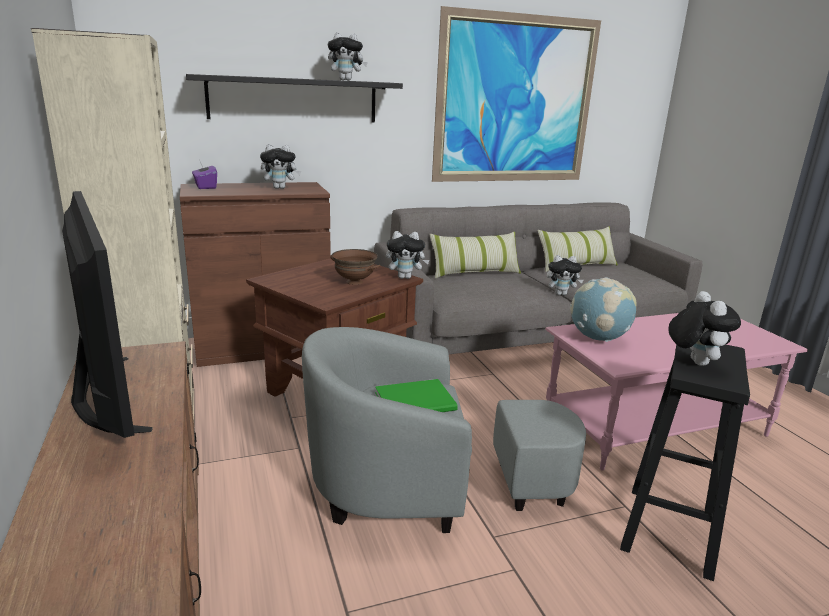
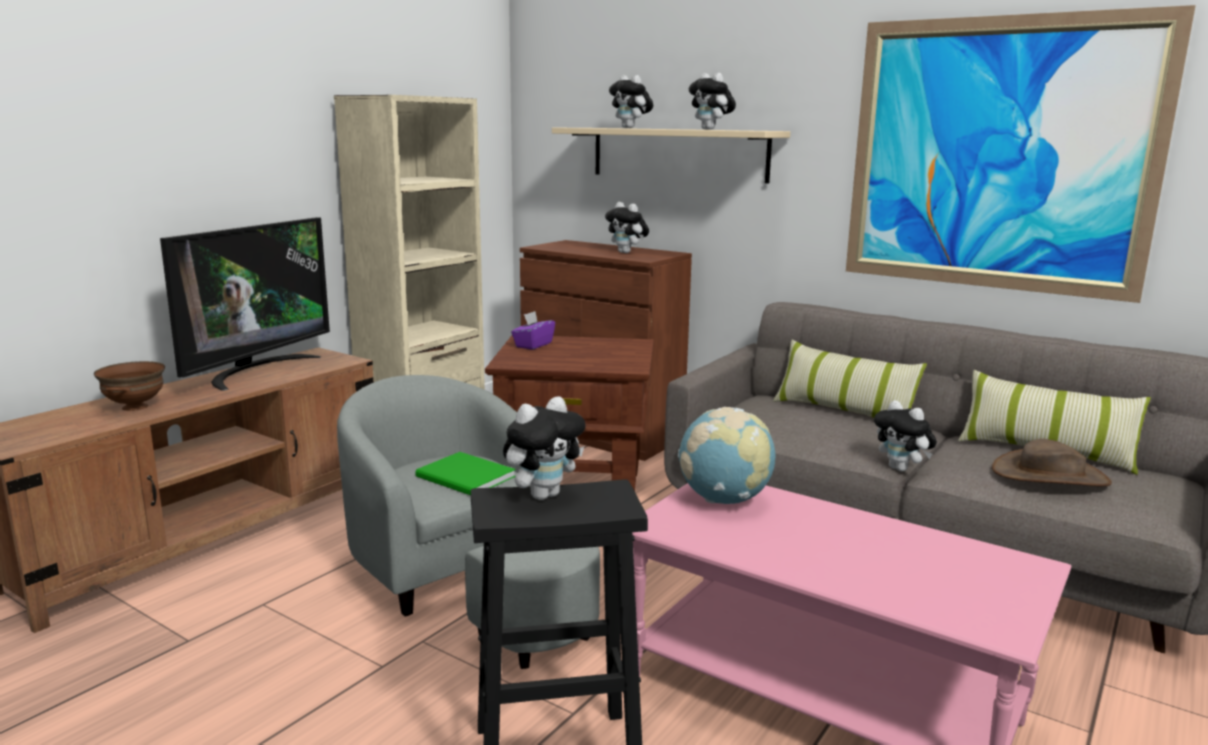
camera: 55 degrees right, 5 degrees down
(205, 187) = (570, 244): purple tissue box -> purple tissue box (533, 345)
(293, 99) = (678, 154): black shelf -> beige shelf
(354, 282) = (578, 358): brown bowl -> brown bowl (134, 407)
(405, 277) = (635, 368): plush toy -> plush toy (631, 128)
(609, 276) = (1050, 476): none -> brown hat

